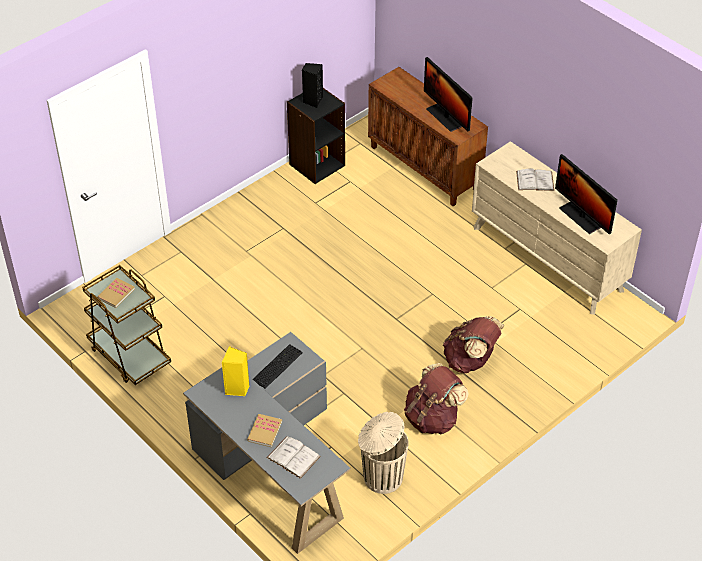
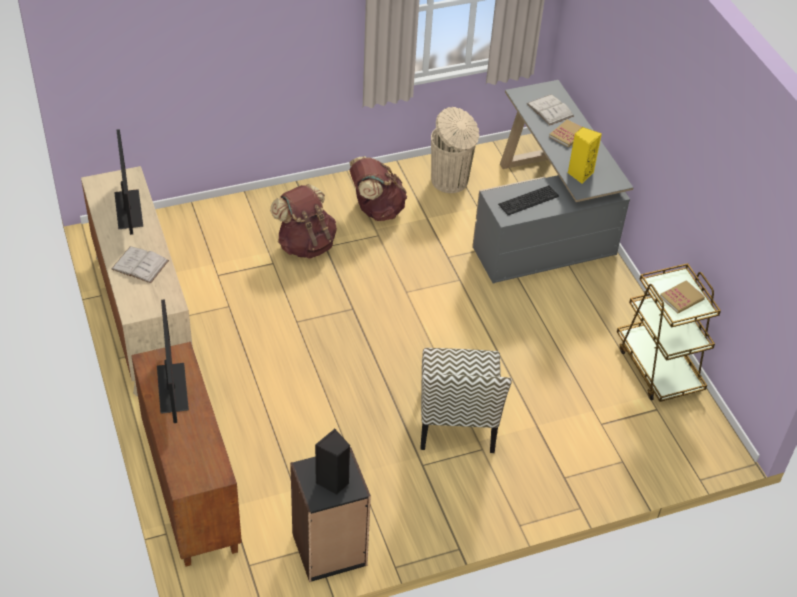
camera: 160 degrees left, 0 degrees up
(272, 264) = (457, 420): none -> chair

